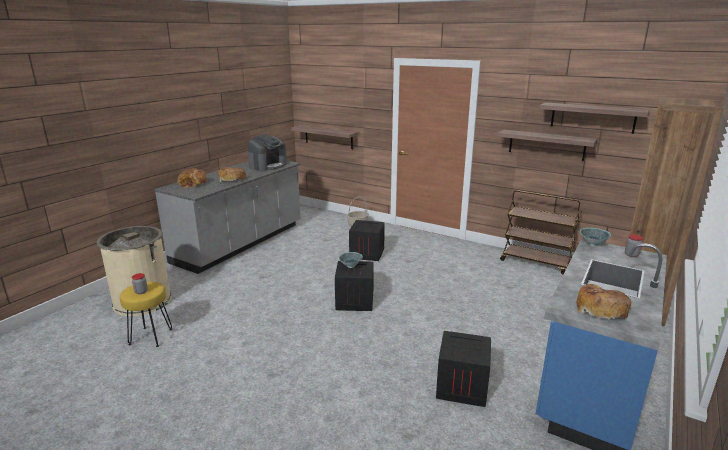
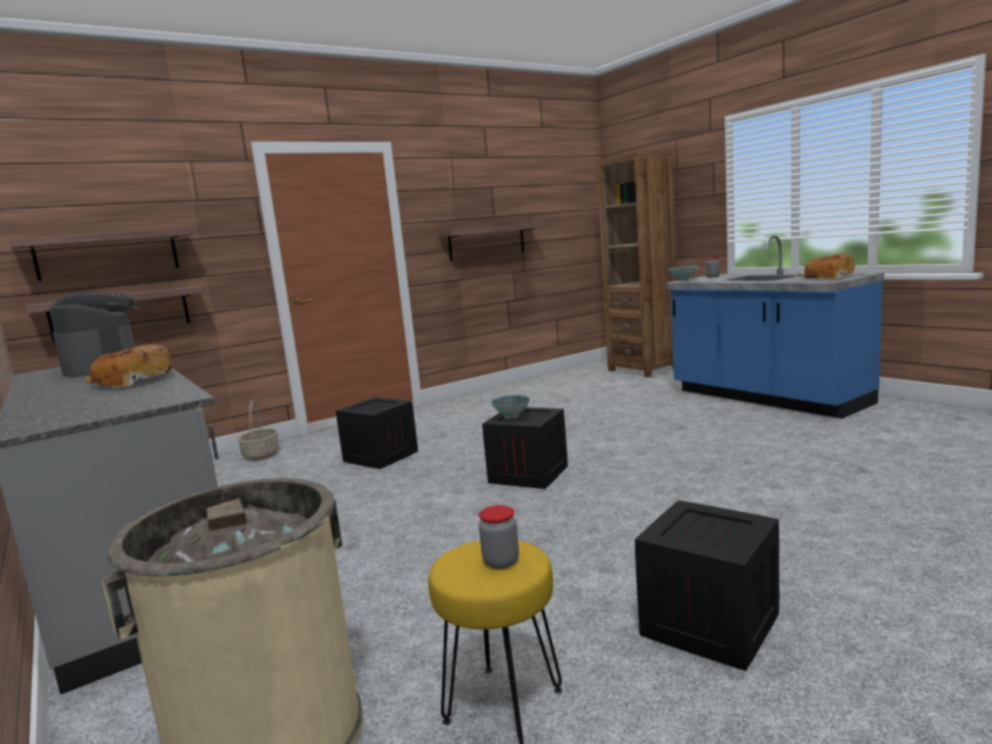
camera: 65 degrees left, 10 degrees down
(193, 183) = (70, 407): bread -> none
(462, 386) = (765, 438): crate -> crate (709, 624)
(536, 262) = (522, 386): brown cart -> none
(592, 117) = (520, 202): shelf -> shelf (108, 254)

